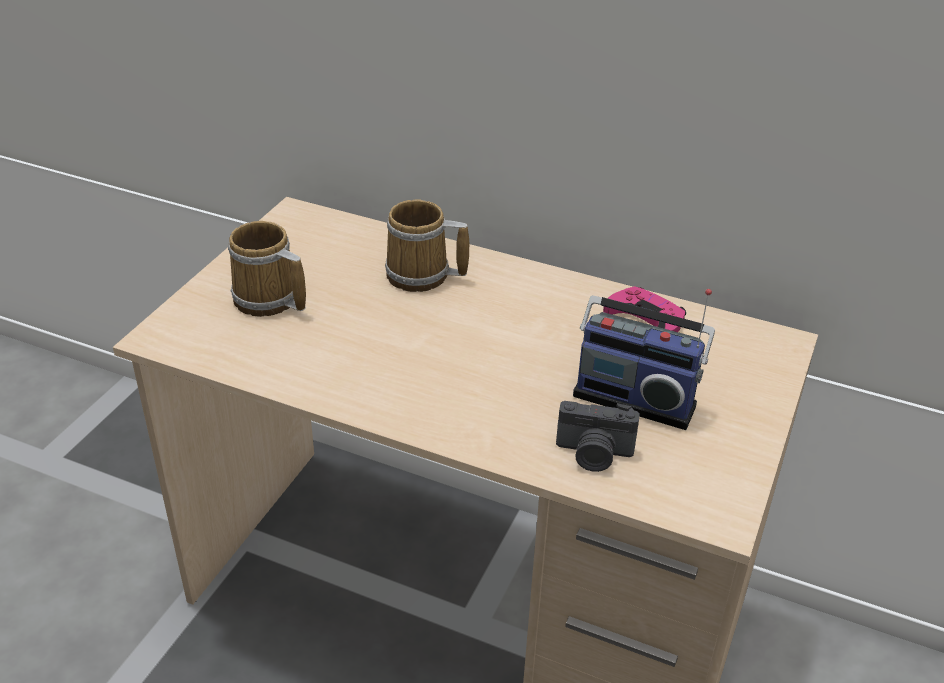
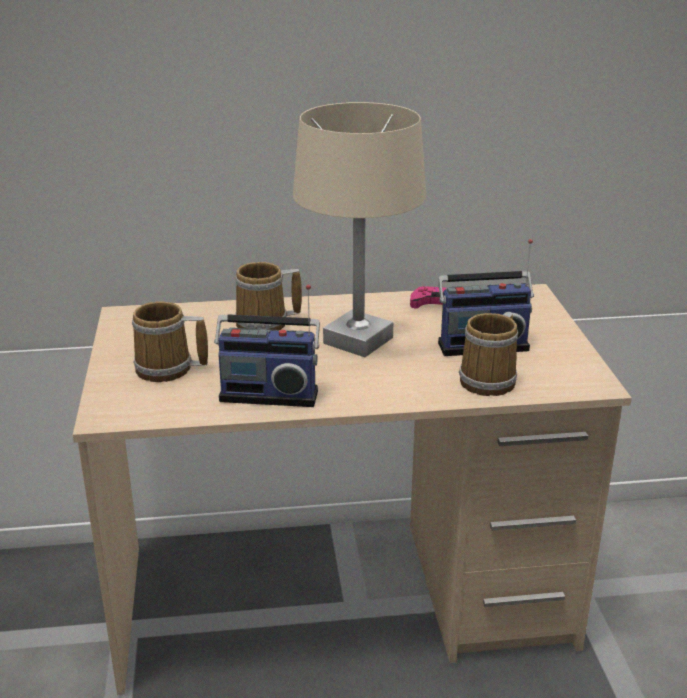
camera: 30 degrees left, 10 degrees down
(334, 372) = (269, 394): none -> radio
(496, 337) = (358, 341): none -> beige table lamp
(593, 454) = (491, 380): camera -> mug

